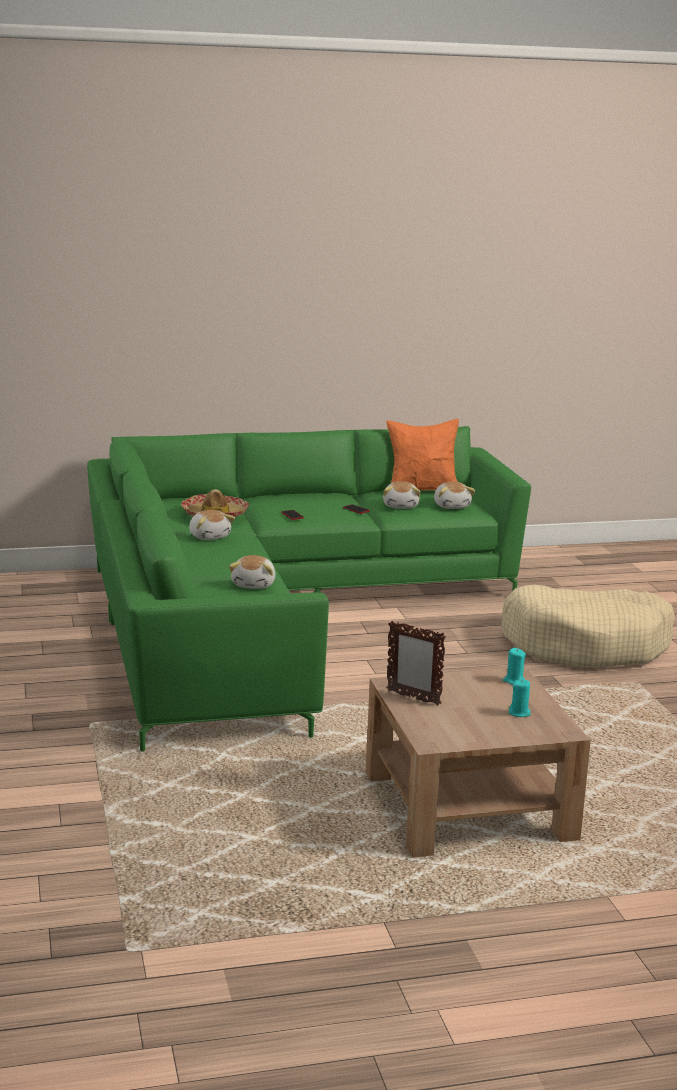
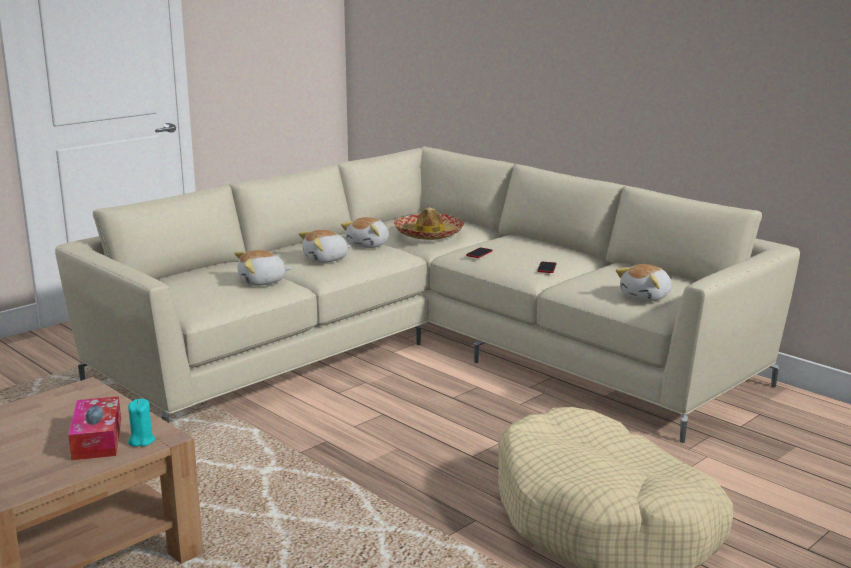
camera: 60 degrees right, 0 degrees up
(268, 617) = (426, 350): green sofa -> beige sofa
(401, 506) = (598, 279): plush toy -> plush toy (326, 259)
(413, 698) = (51, 404): picture frame -> none
(422, 491) = (669, 276): orange pillow -> none
(496, 692) = (97, 439): none -> tissue box
(519, 713) = (42, 462): turquoise candle -> none

